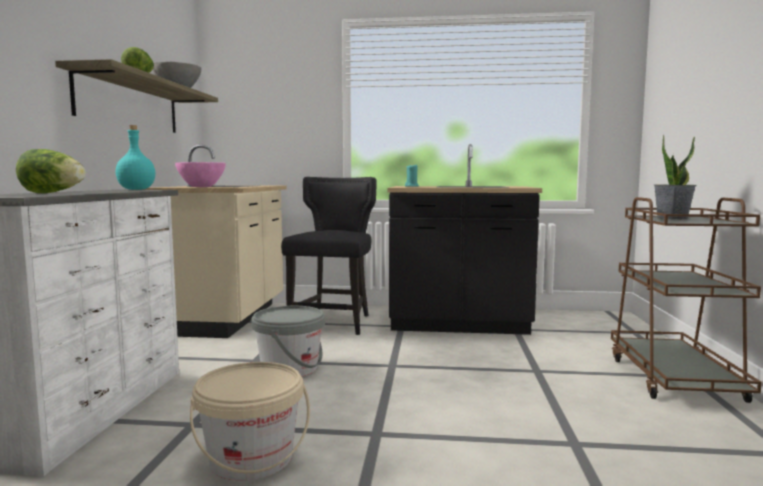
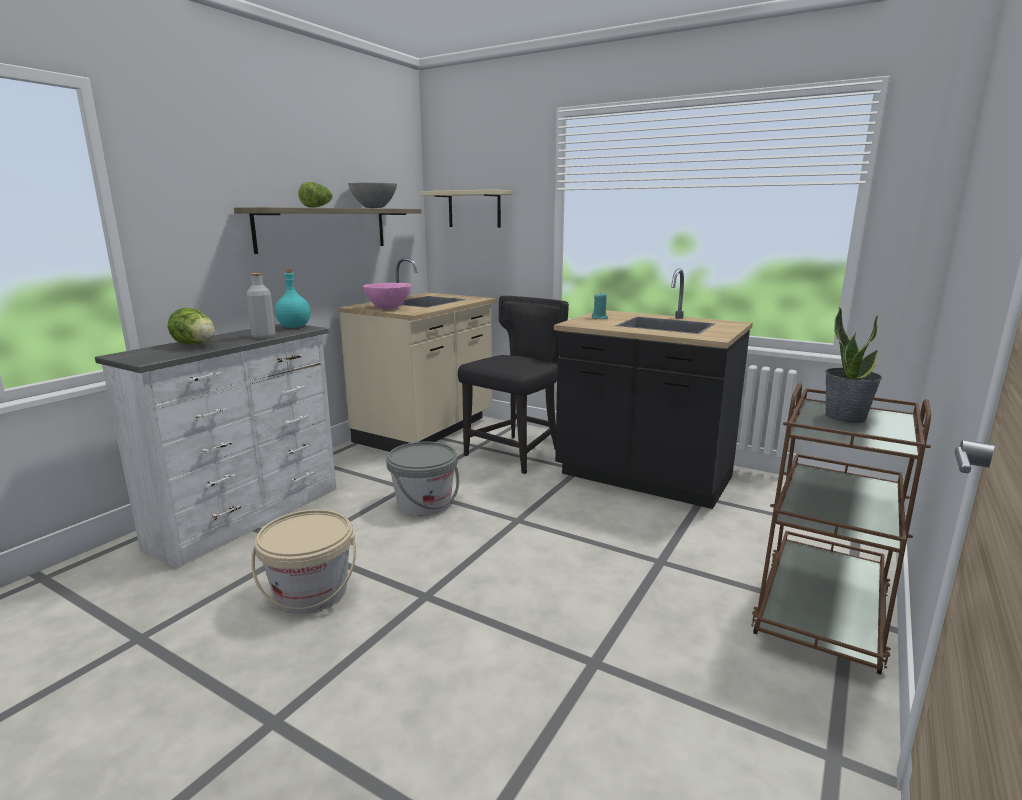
camera: 25 degrees right, 10 degrees up
(121, 191) = (263, 336): none -> grey bottle
(259, 105) = (474, 209): none -> beige shelf

